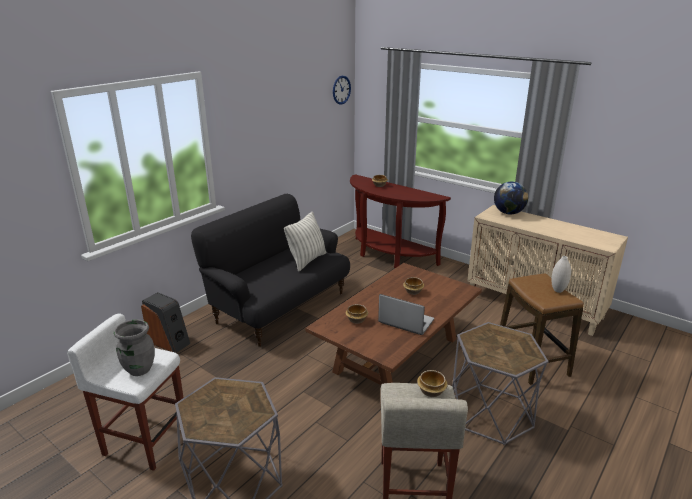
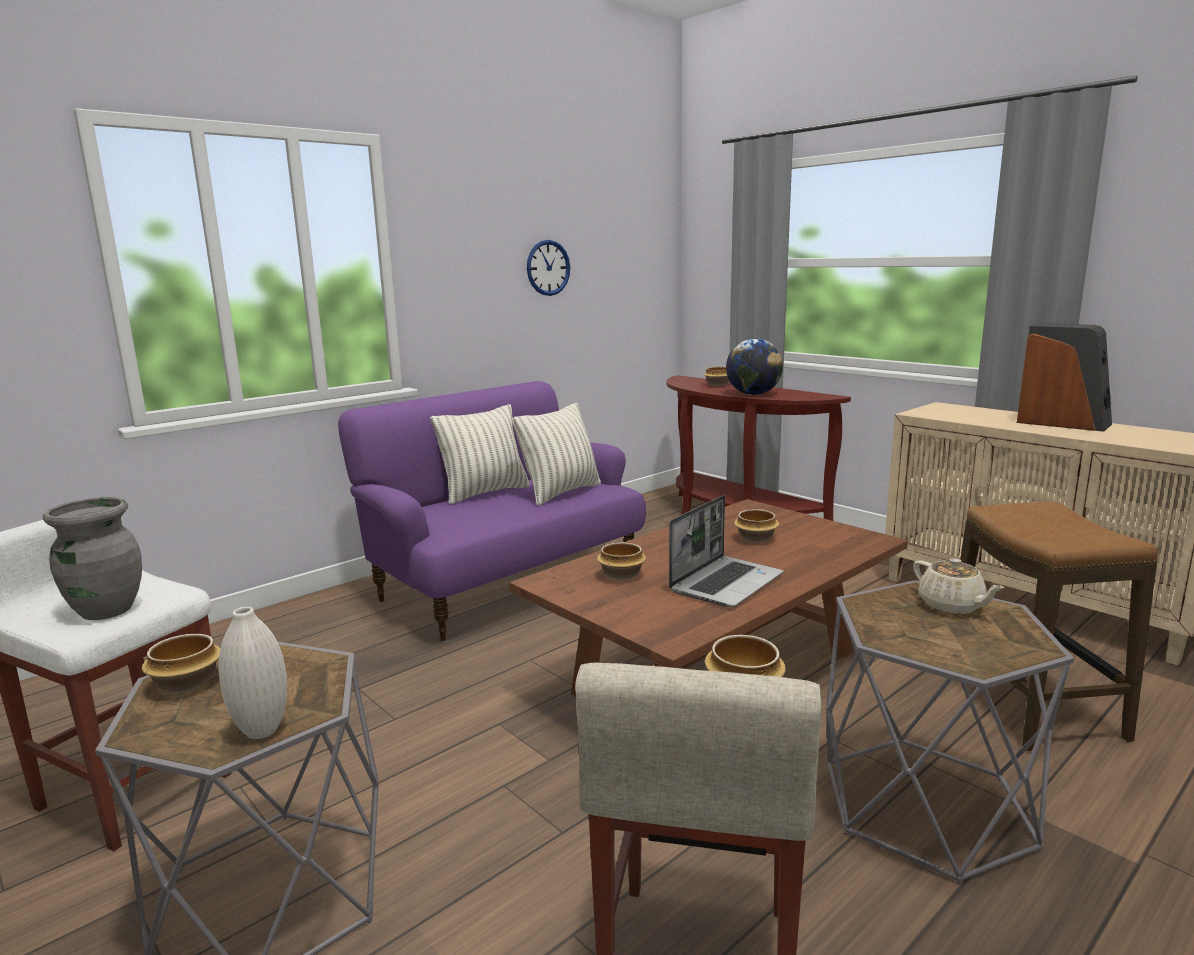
camera: 10 degrees right, 10 degrees down
(169, 342) = (282, 624): speaker -> speaker (1062, 423)
(198, 405) = (185, 684): none -> bowl
(266, 262) = (484, 493): none -> pillow
(279, 307) = (506, 583): black sofa -> purple sofa
(341, 90) = (655, 224): wall clock -> wall clock (548, 268)
(405, 322) = (726, 583): laptop -> laptop turned 90 degrees clockwise
(503, 336) = (952, 606): none -> beige teapot
(508, 213) = (968, 410): globe -> globe (753, 394)
(558, 290) = (1088, 527): white vase -> white vase (262, 731)

